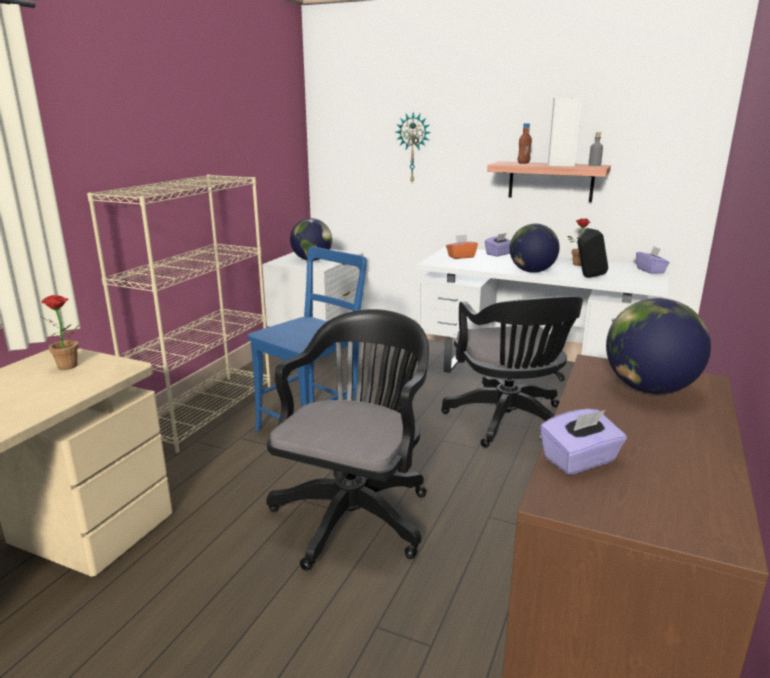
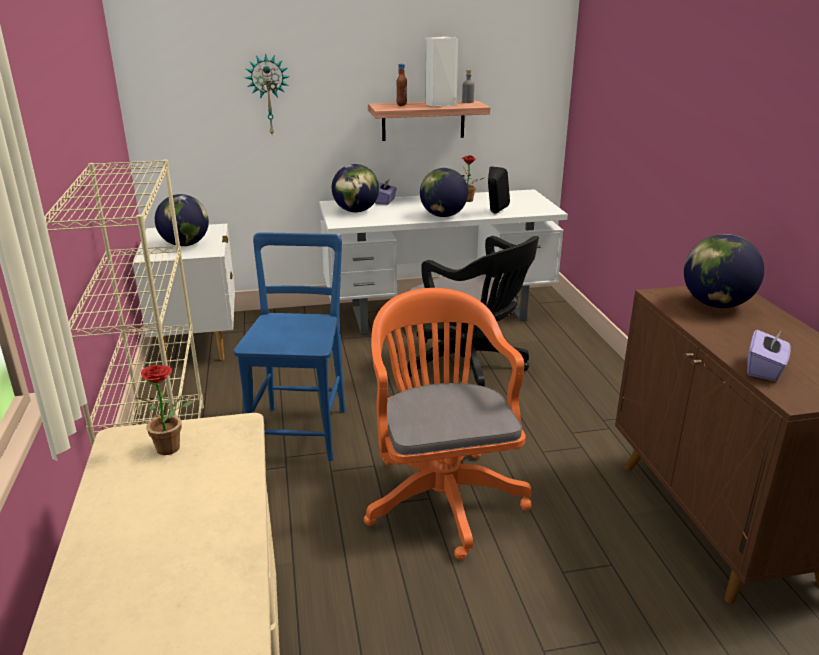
camera: 35 degrees left, 5 degrees up
(355, 512) = (441, 494): black office chair -> orange office chair
(461, 256) = (356, 211): orange tissue box -> globe
(650, 271) = (528, 196): purple tissue box -> none

